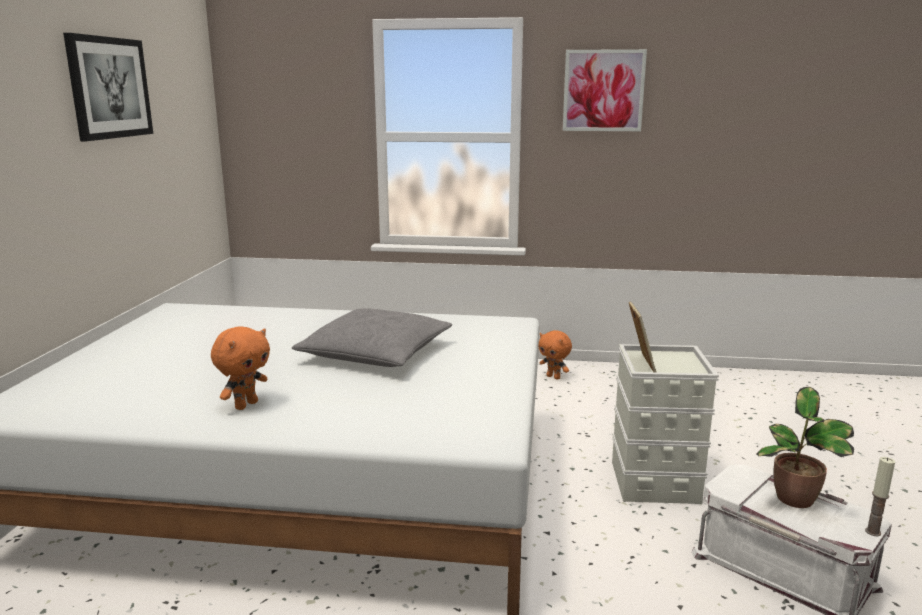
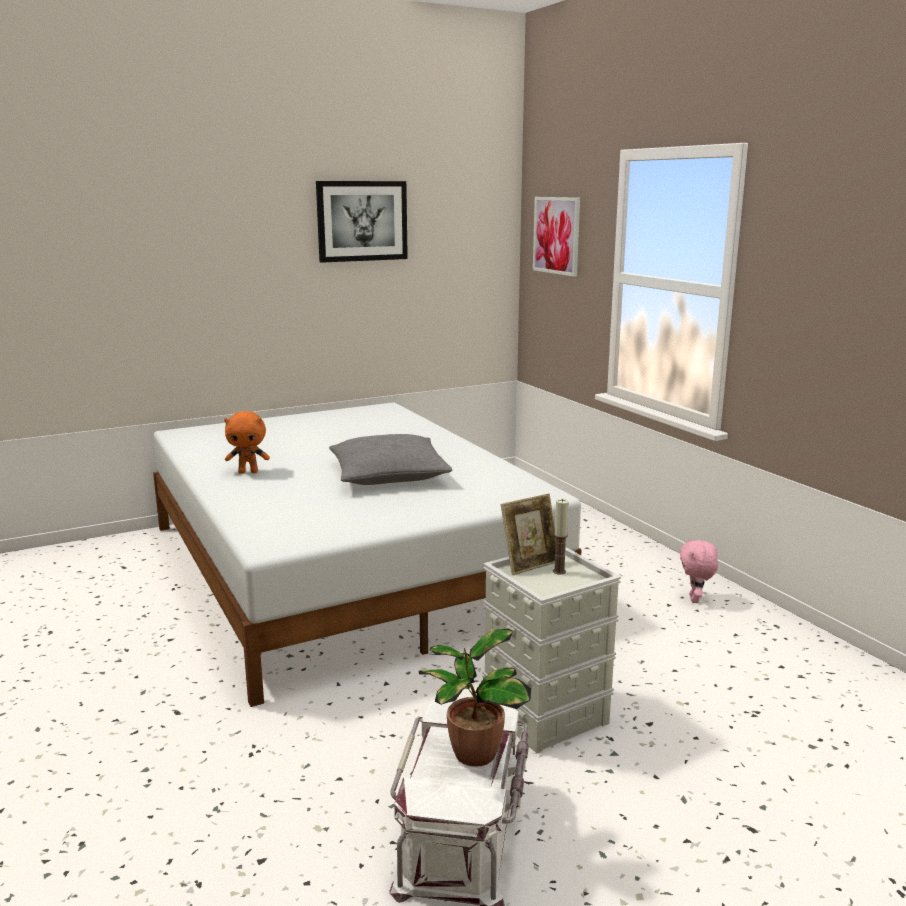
camera: 55 degrees right, 0 degrees up
(554, 377) = (695, 599): orange plush toy -> pink plush toy
(603, 91) = (821, 240): picture -> picture (556, 235)
(873, 532) = (447, 811): candle -> candle (559, 571)

